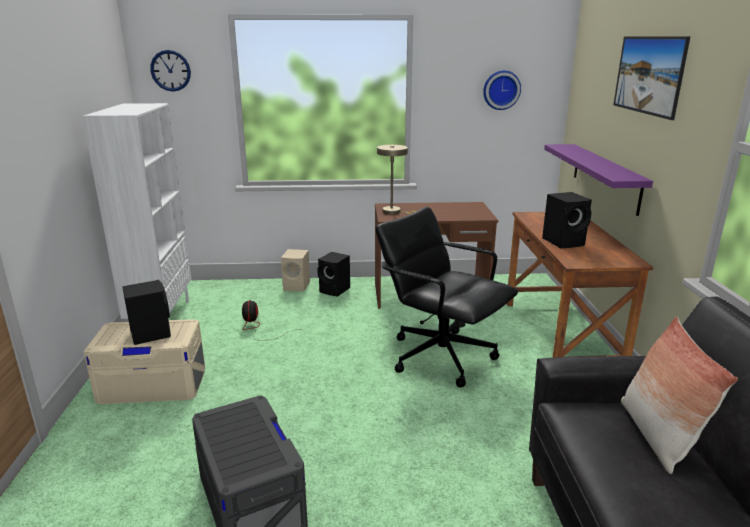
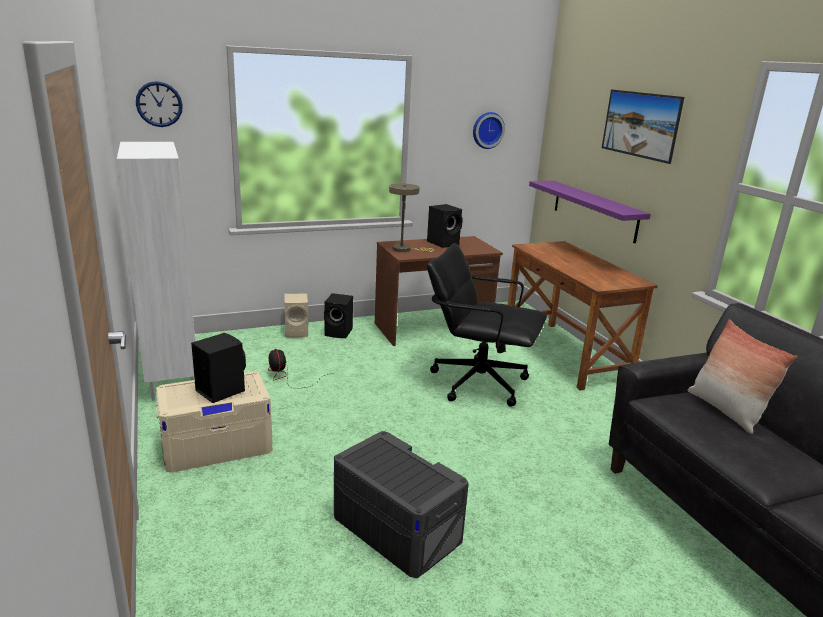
camera: 20 degrees left, 0 degrees up
(564, 242) = (577, 269): black speaker -> black speaker (444, 243)

